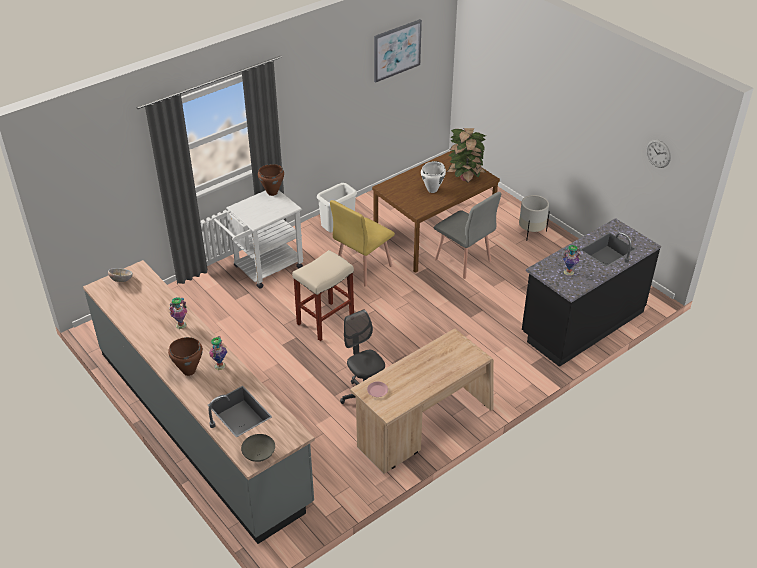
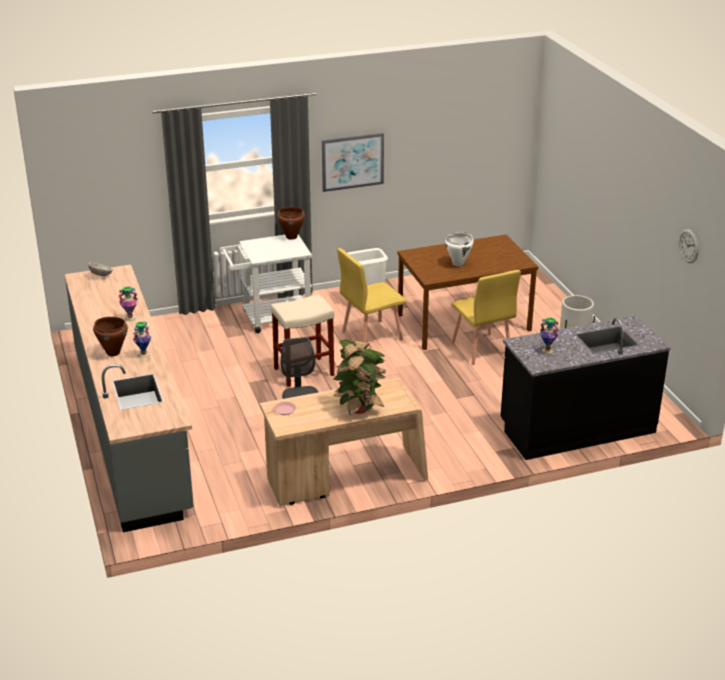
camera: 20 degrees right, 10 degrees down
(258, 455) = (131, 427): grey bowl -> none
(397, 50) = (461, 119): picture -> picture (352, 162)
(463, 260) = (481, 349): grey chair -> yellow chair
(466, 177) = (502, 259): potted plant -> potted plant (359, 408)

